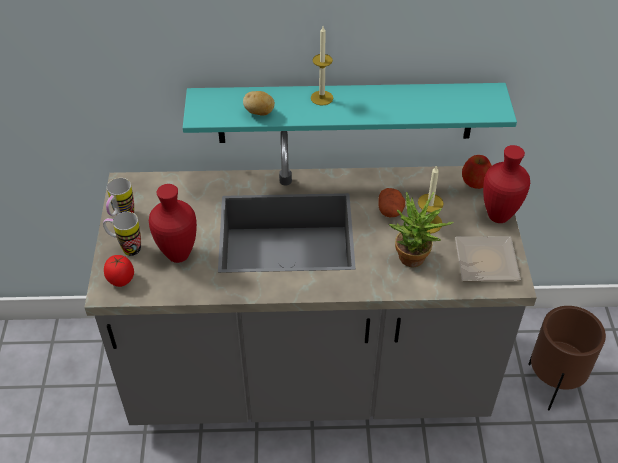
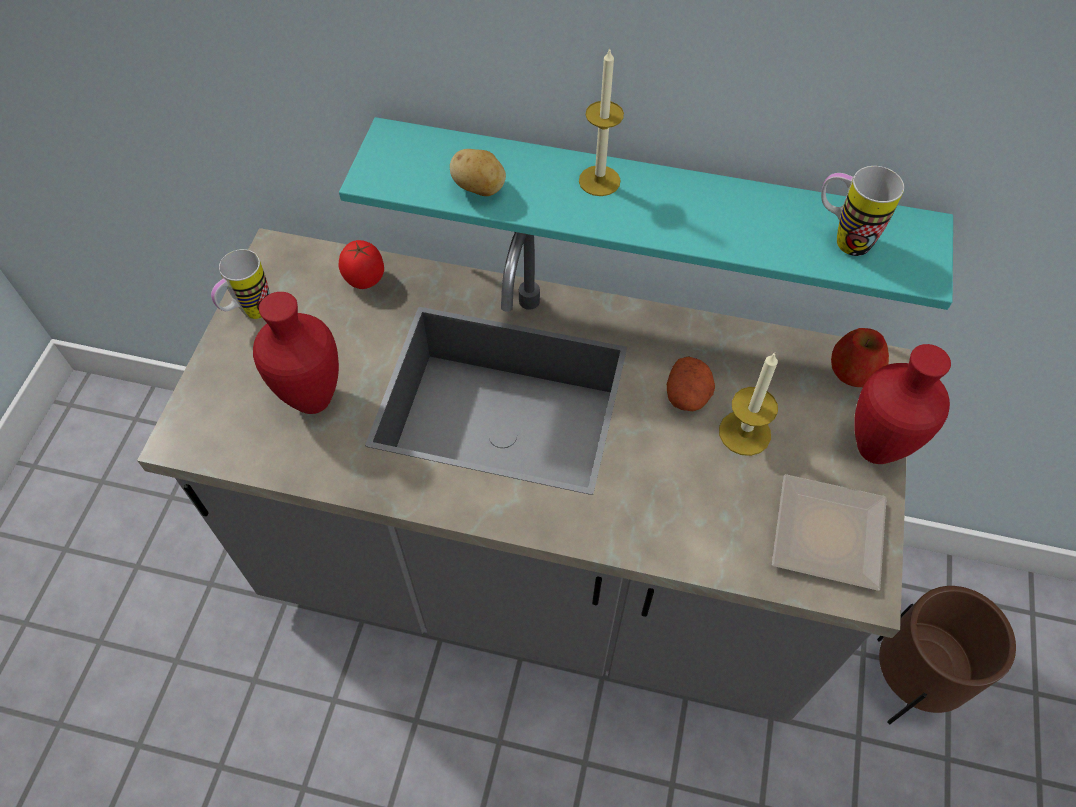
camera: 15 degrees right, 10 degrees up
(121, 279) = (210, 424): tomato -> tomato (365, 278)
(126, 248) = (237, 368): mug -> mug (841, 239)
(414, 261) = (700, 504): potted plant -> none

